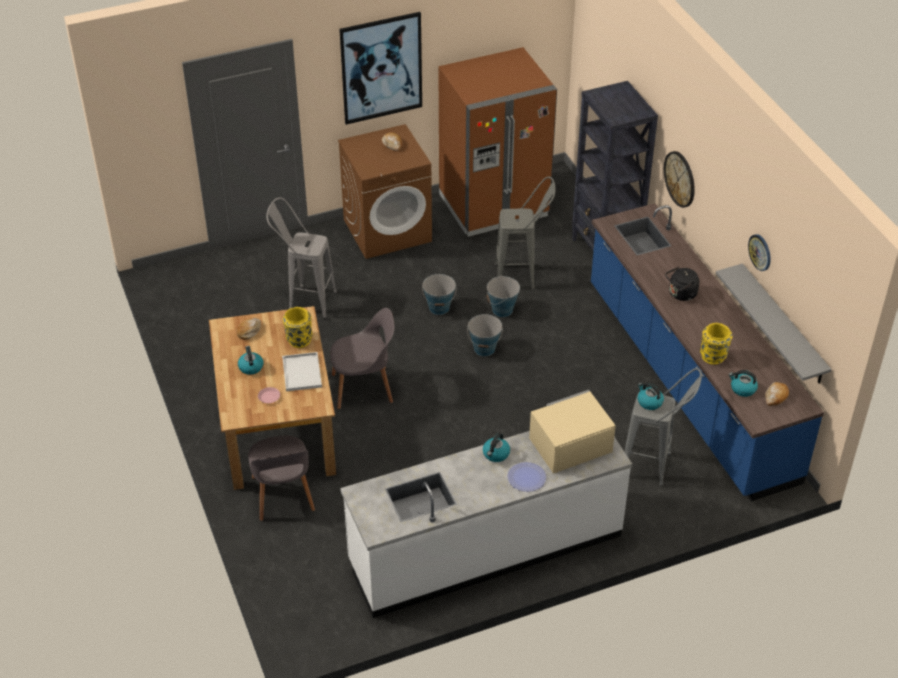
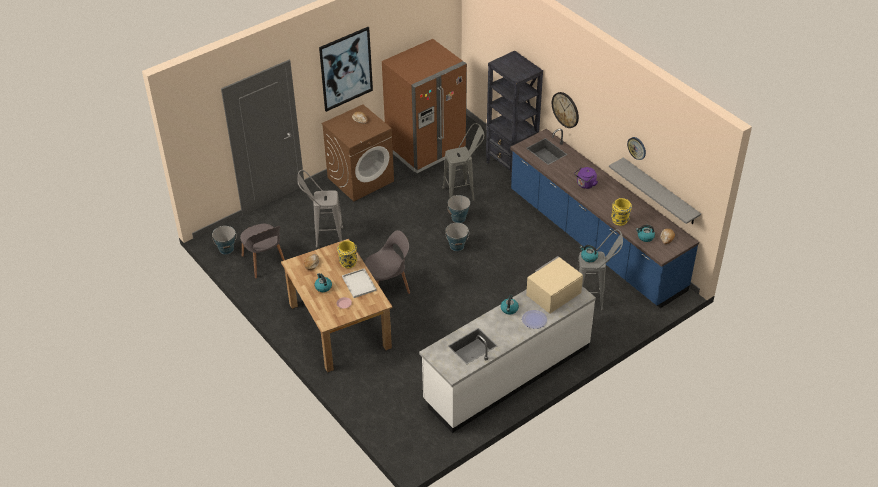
camera: 15 degrees left, 0 degrees up
(283, 495) = (362, 369): grey chair -> grey chair (264, 262)
(439, 308) = (416, 225): bucket -> bucket (226, 249)
(681, 294) = (585, 185): black kettle -> purple kettle

